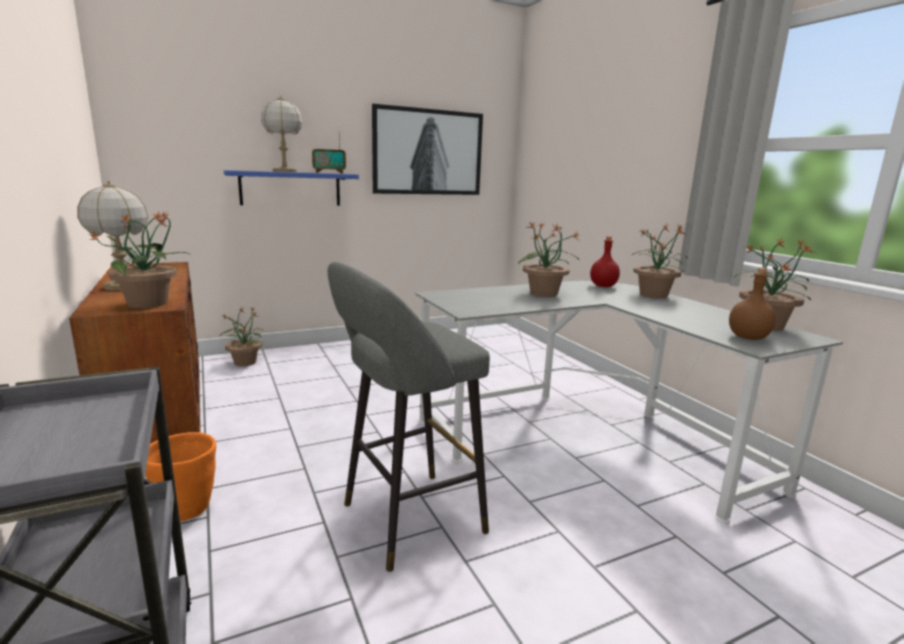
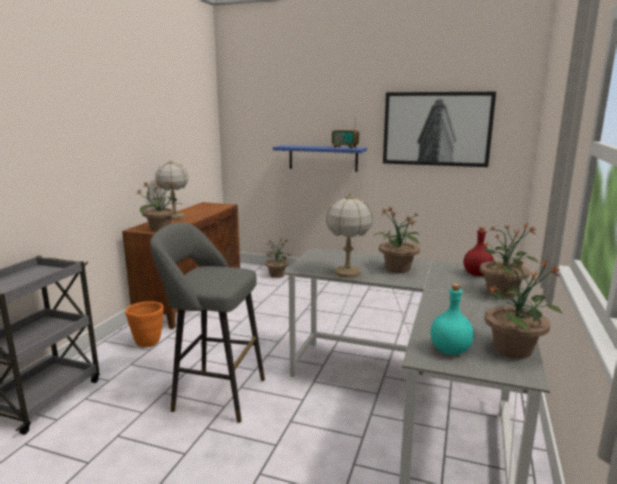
camera: 45 degrees right, 0 degrees up
(284, 171) = (314, 146): table lamp -> table lamp (347, 273)
(747, 337) = (449, 350): brown bottle -> turquoise bottle

